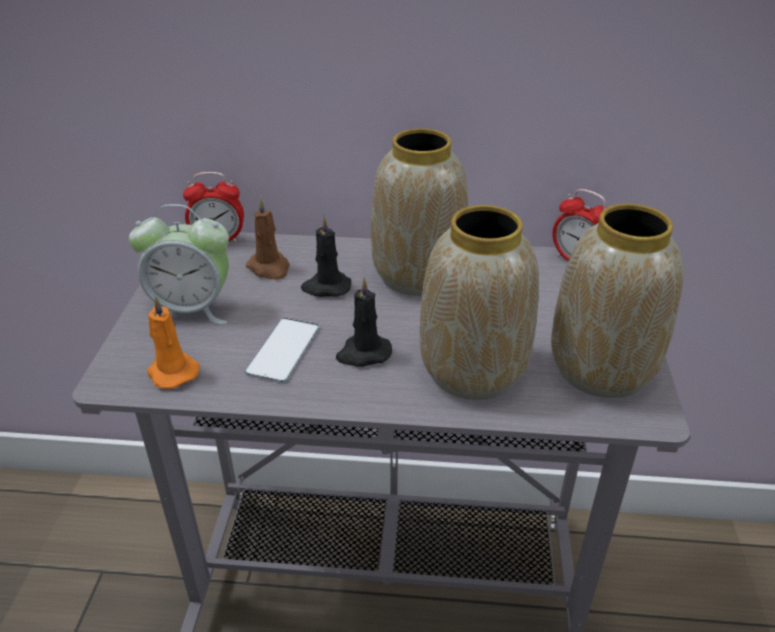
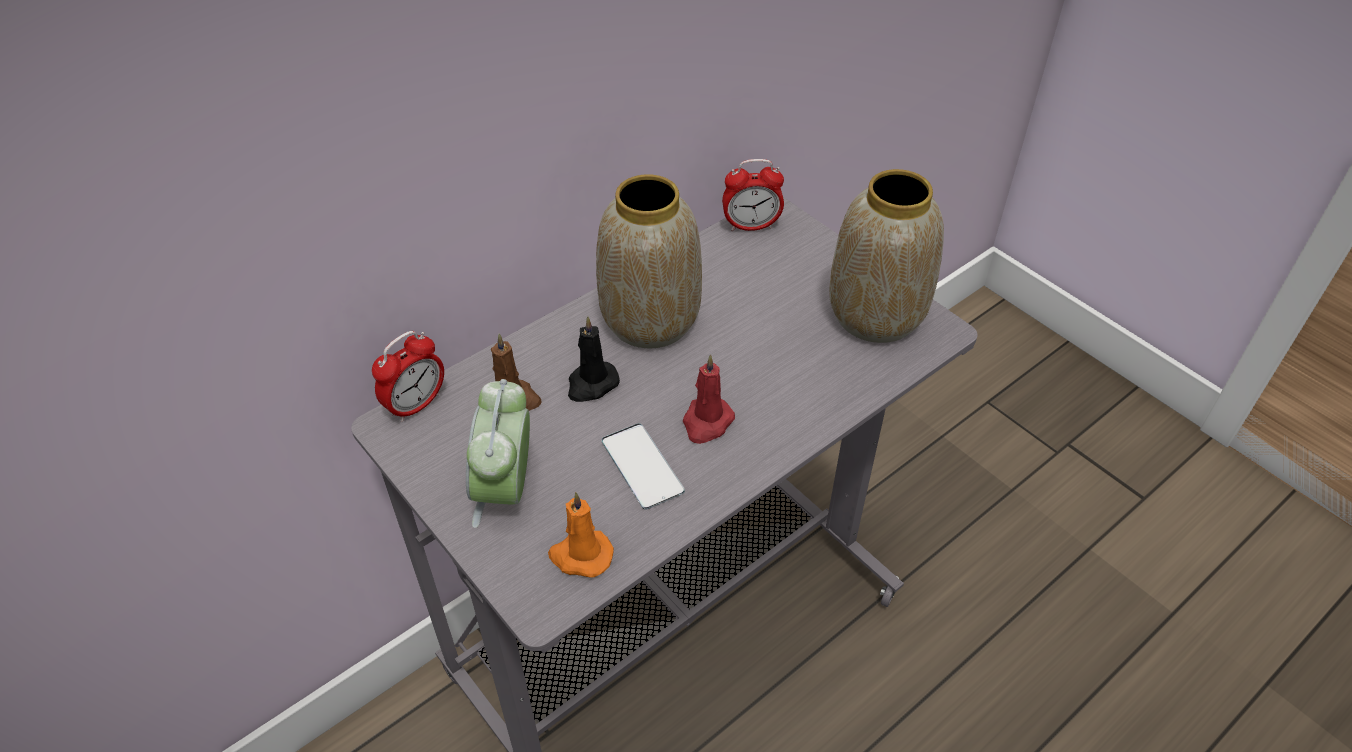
camera: 45 degrees left, 10 degrees up
(192, 309) = (506, 490): alarm clock -> alarm clock turned 135 degrees clockwise
(363, 353) = (707, 422): black candle -> red candle
(473, 372) = (801, 379): vase -> none

